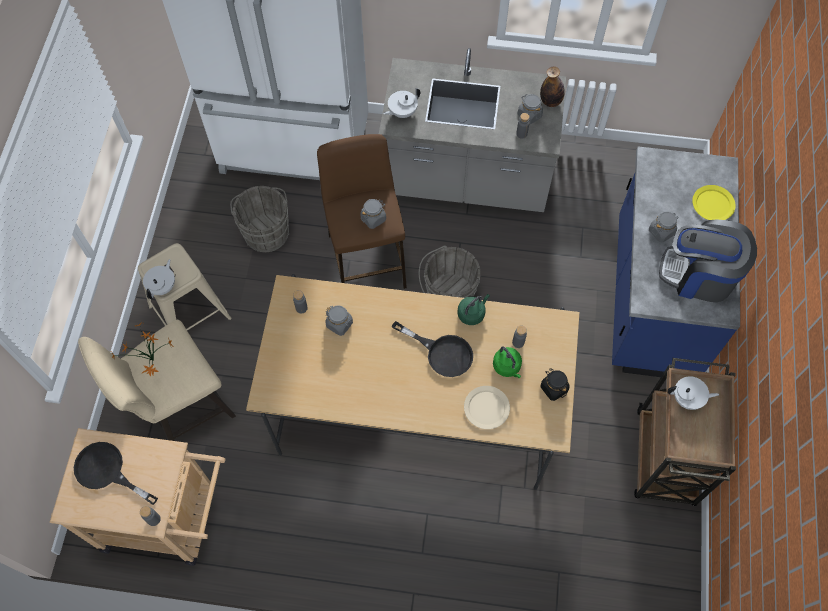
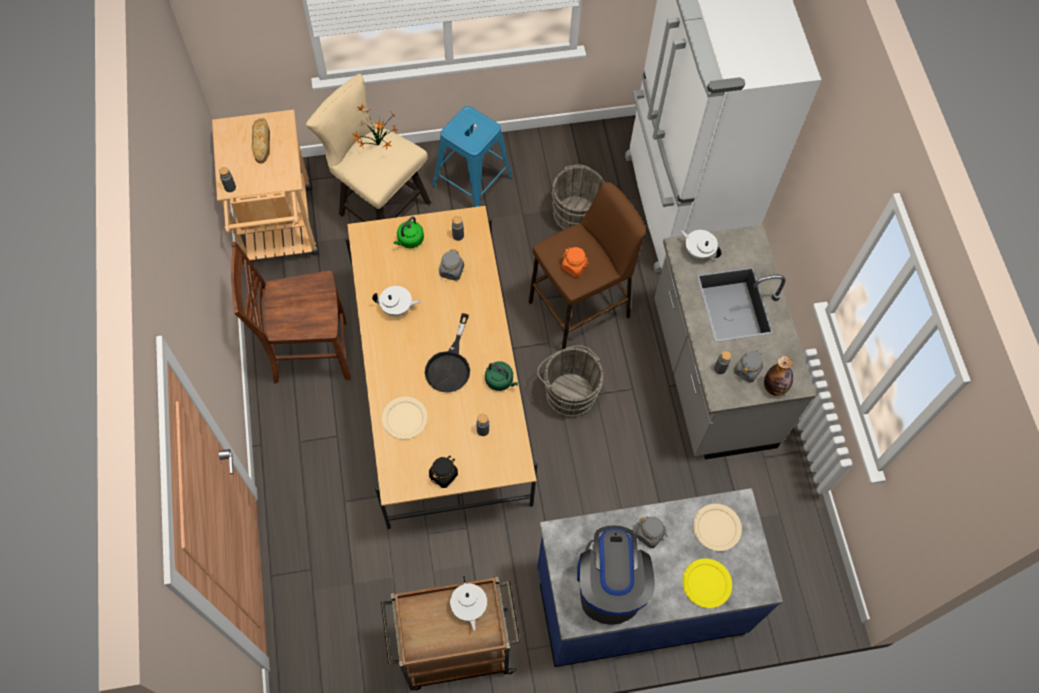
camera: 70 degrees right, 0 degrees up
(107, 472) = (261, 142): black frying pan -> bread
(163, 286) = (453, 130): white teapot -> white teapot (397, 308)
(189, 312) = (472, 181): beige stool -> blue stool
(326, 521) = (308, 353): none -> brown chair
(373, 218) = (574, 267): grey jar -> orange jar
(507, 367) = (453, 427): green kettle -> green kettle (409, 240)
(666, 181) = (716, 527): none -> beige plate

